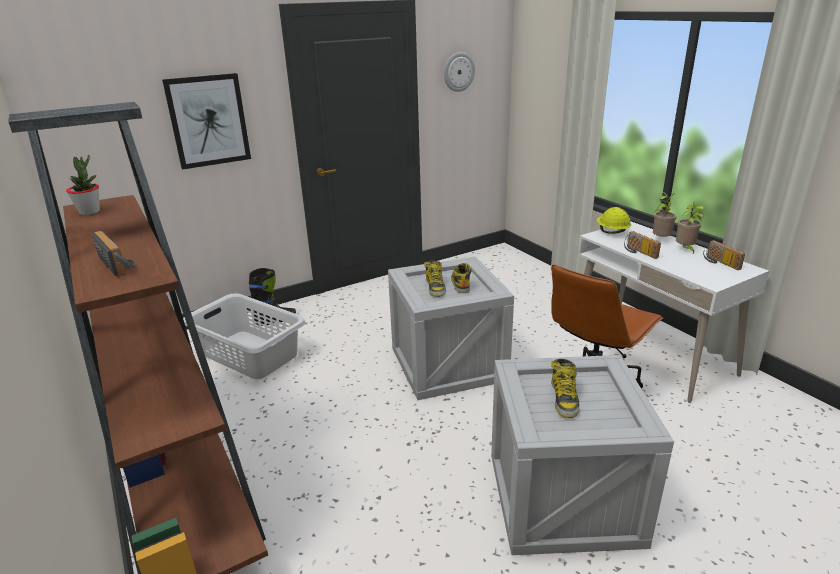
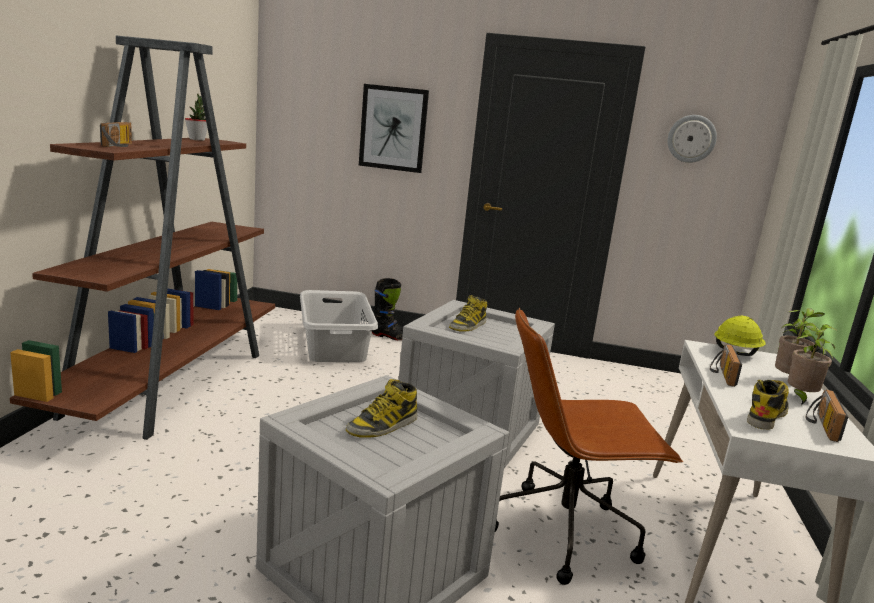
camera: 40 degrees right, 10 degrees down
(460, 283) = (497, 333): boot -> boot (766, 416)

